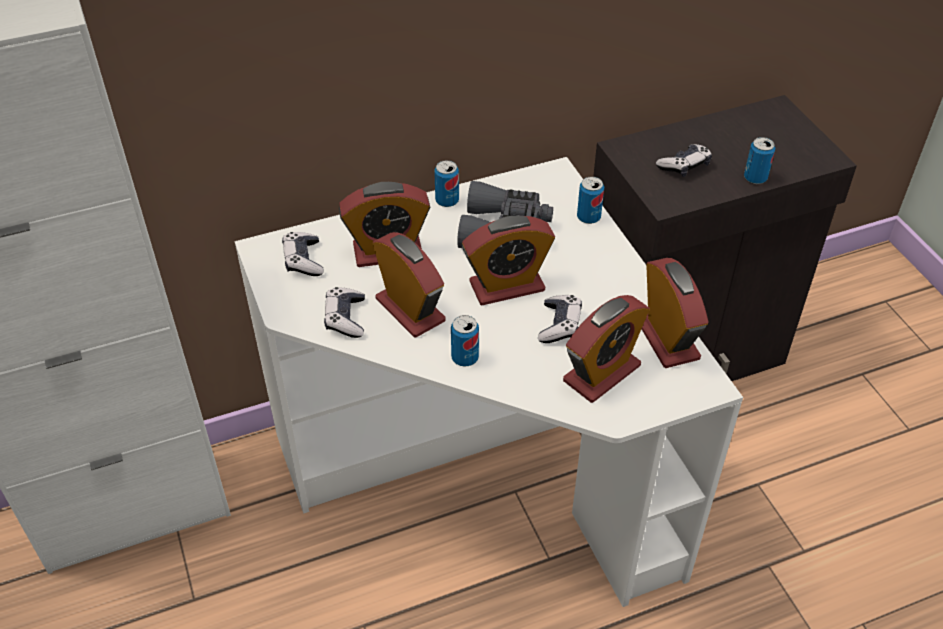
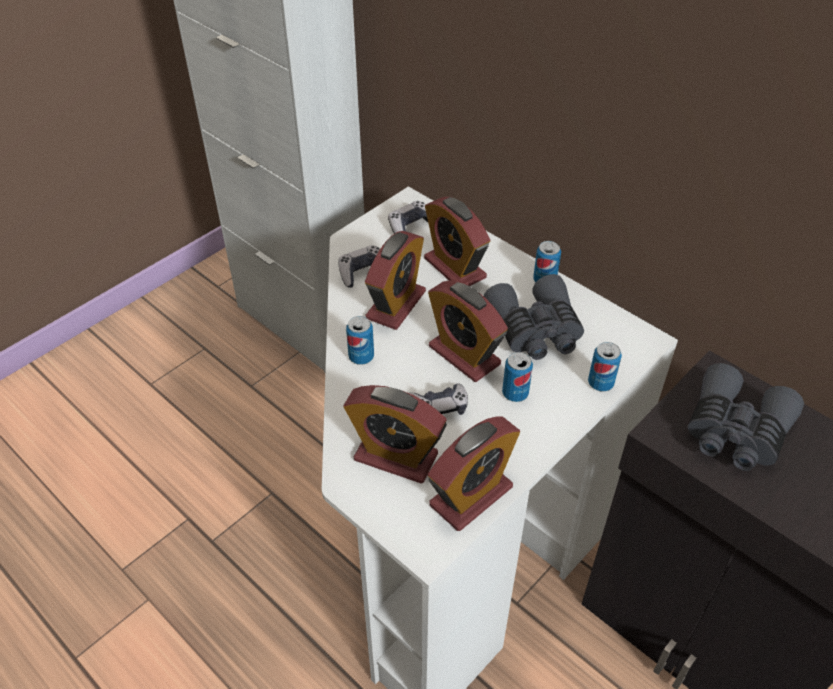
camera: 65 degrees right, 0 degrees up
(684, 166) = (735, 432): game controller -> grey binoculars
(755, 178) = (773, 503): can -> can (515, 393)

